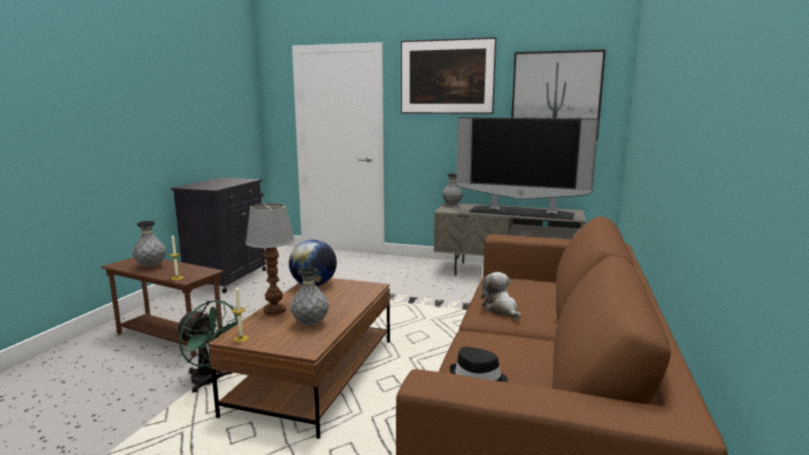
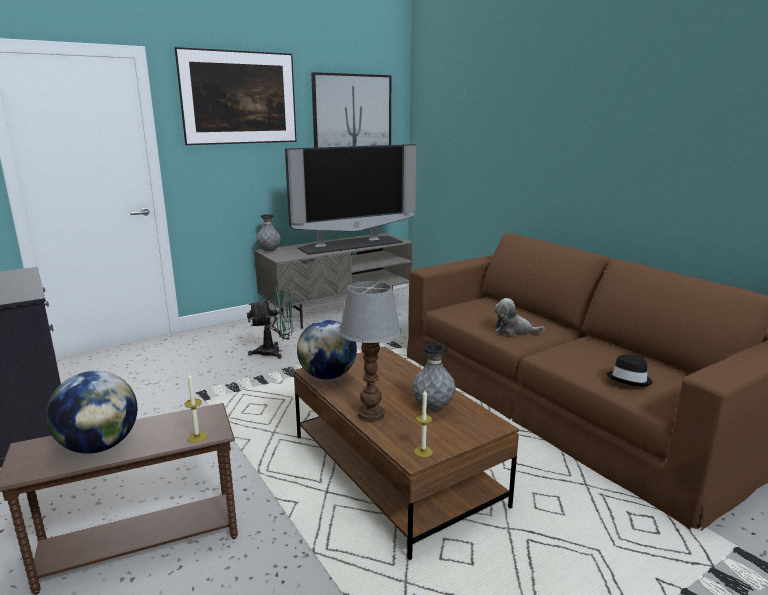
camera: 50 degrees left, 5 degrees up
(151, 266) = (99, 446): grey vase -> globe
(211, 382) = (320, 542): green fan -> green fan (275, 352)

